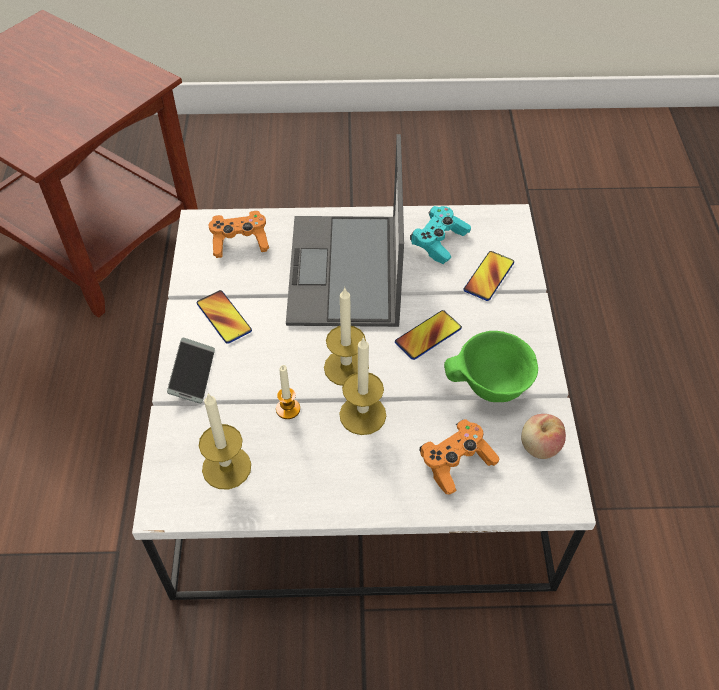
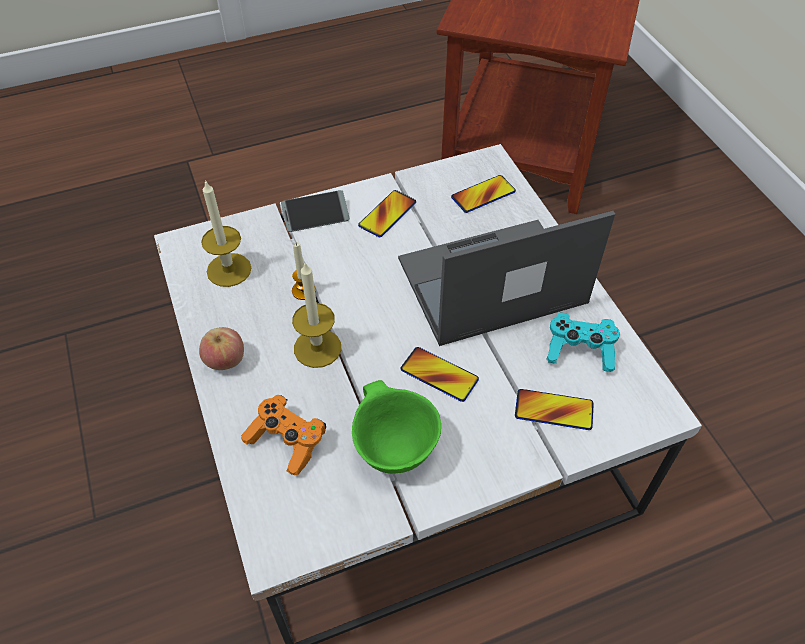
camera: 70 degrees right, 0 degrees up
(240, 242) = (483, 195): orange game controller -> phone
(346, 367) = (368, 319): candle -> none
(539, 446) = (332, 515): apple -> apple (225, 360)

